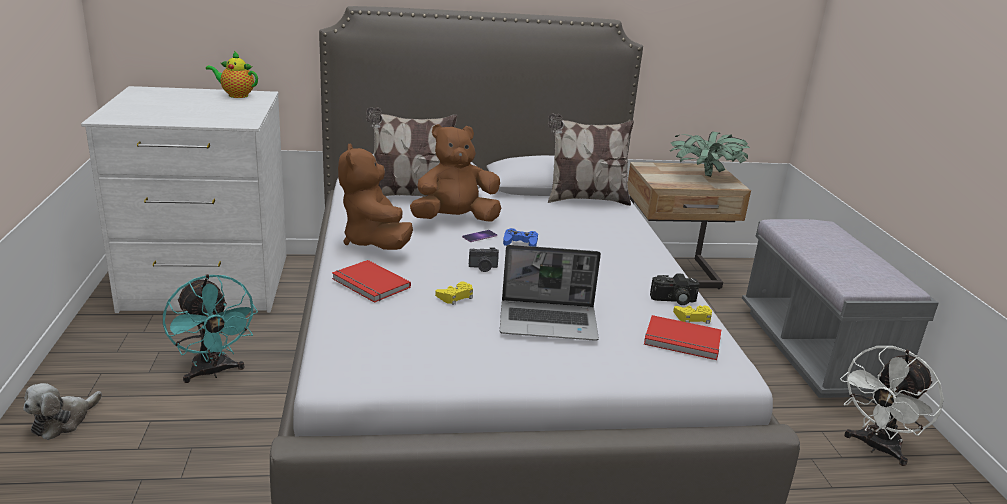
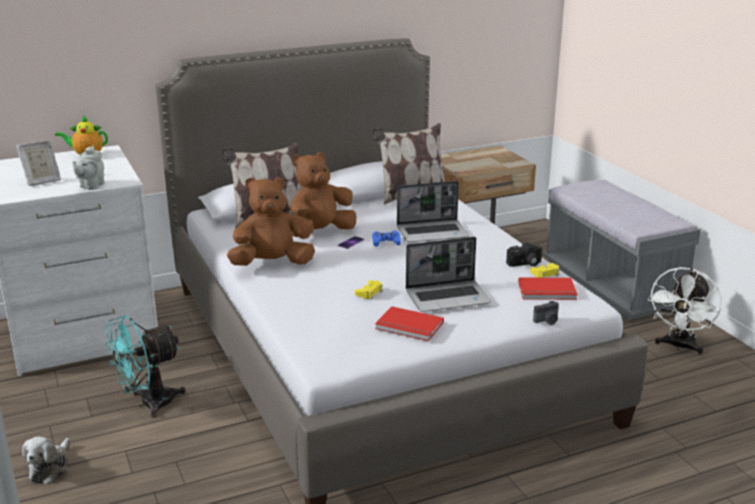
camera: 15 degrees left, 0 degrees up
(164, 110) = (41, 181): none -> picture frame
(204, 122) = (90, 186): none -> grey teapot
(213, 372) = (148, 404): turquoise fan -> turquoise fan turned 105 degrees clockwise
(369, 284) = (296, 297): red book -> red book (409, 327)
(375, 242) = (272, 264): brown plush toy -> brown plush toy turned 105 degrees clockwise
(483, 268) = (372, 267): camera -> camera (547, 321)
(583, 242) = (433, 232): none -> laptop
(704, 176) = (494, 158): potted plant -> none

